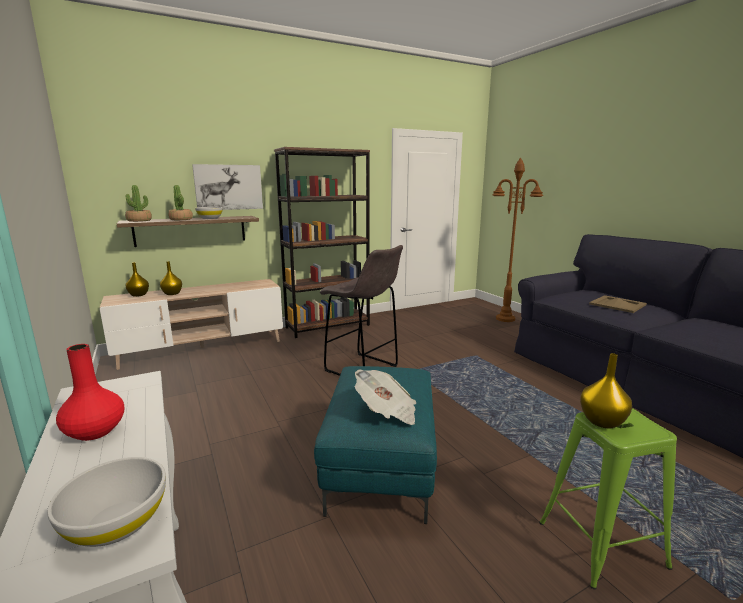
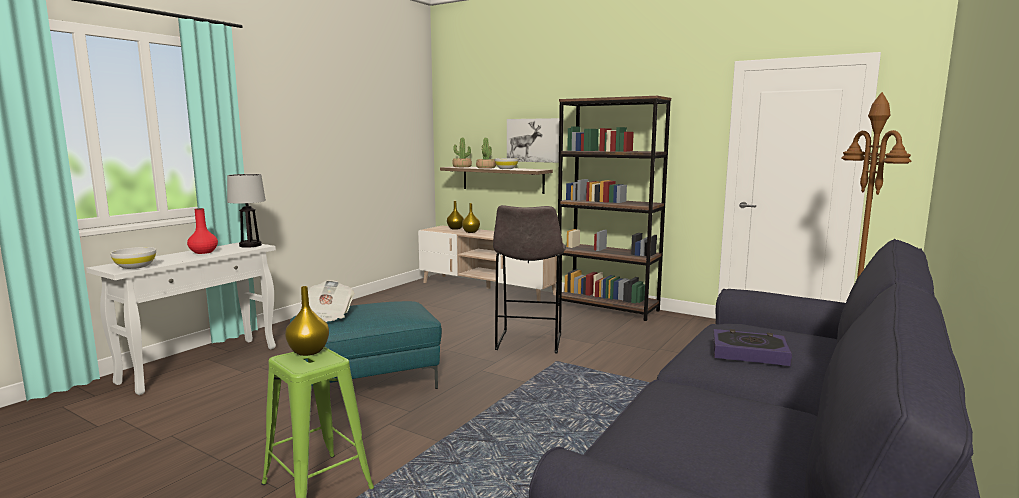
camera: 60 degrees right, 5 degrees down
(119, 387) = (250, 245): none -> table lamp
(617, 304) = (749, 353): beige tray -> book

